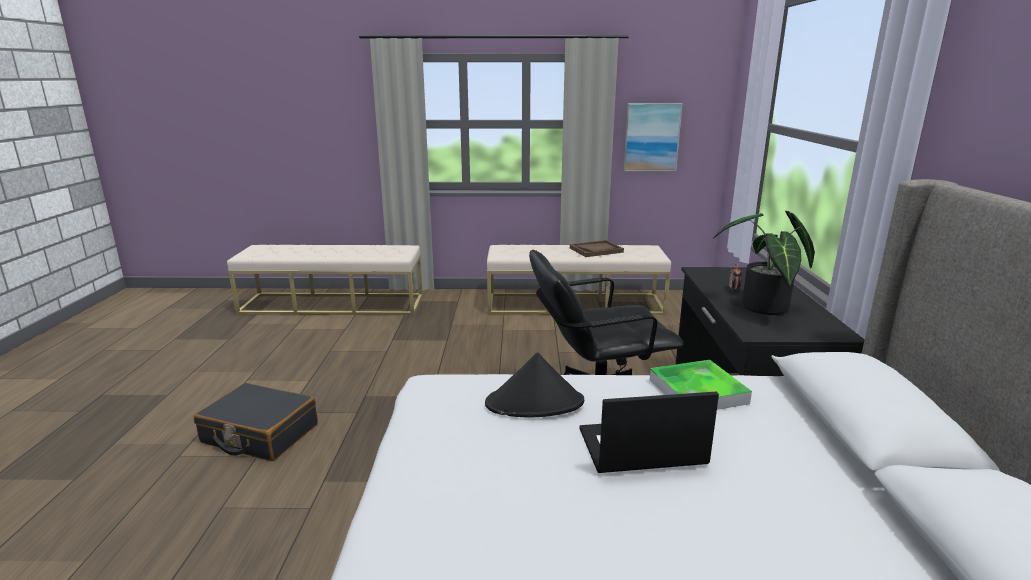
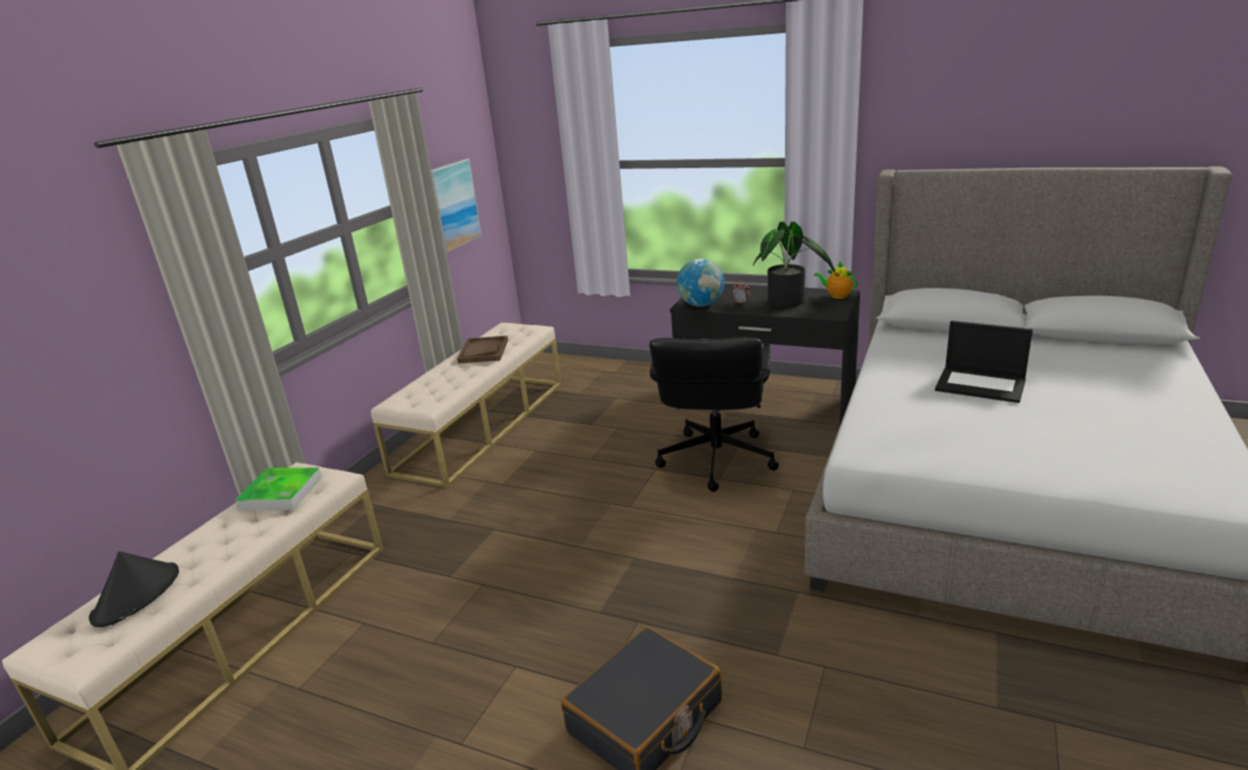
camera: 65 degrees left, 5 degrees up
(535, 403) = (917, 409): black hat -> black hat (137, 595)
(640, 448) = (981, 385): laptop -> laptop turned 75 degrees counterclockwise
(697, 391) = (901, 355): tray -> tray (281, 492)
(706, 275) = (701, 305): none -> globe
(824, 330) = (837, 296): none -> teapot

